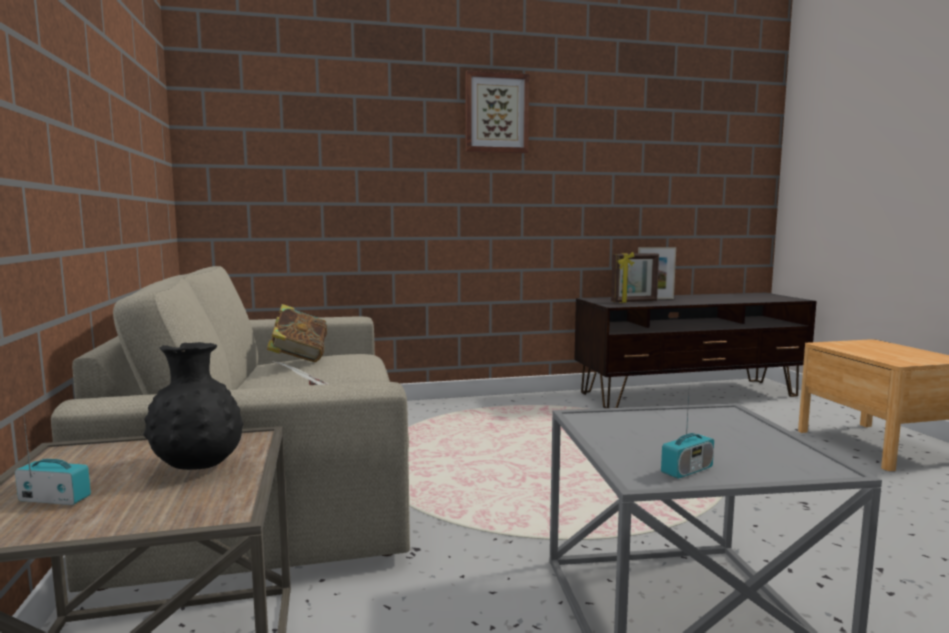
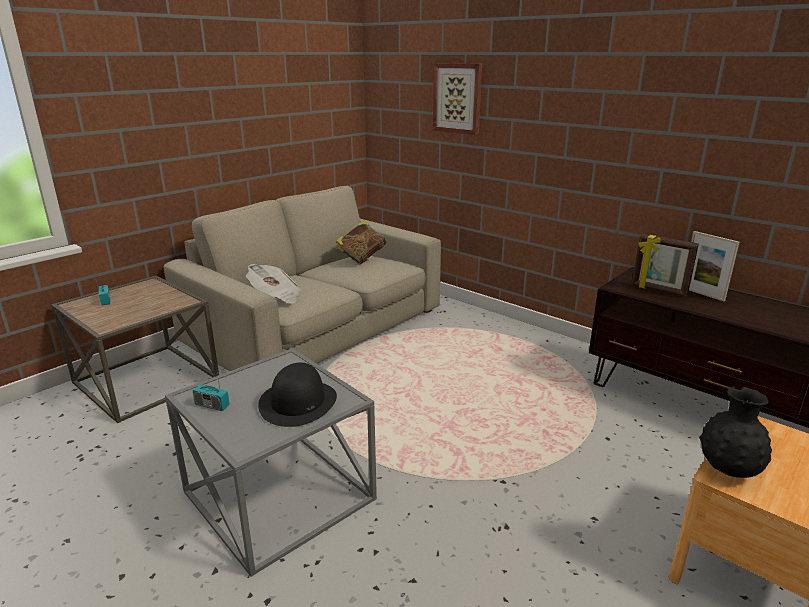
camera: 55 degrees right, 15 degrees up
(198, 467) = (148, 307): black vase -> black vase (728, 470)
(496, 113) = (577, 65): picture -> picture (457, 98)
(718, 428) = (298, 402): none -> black hat

